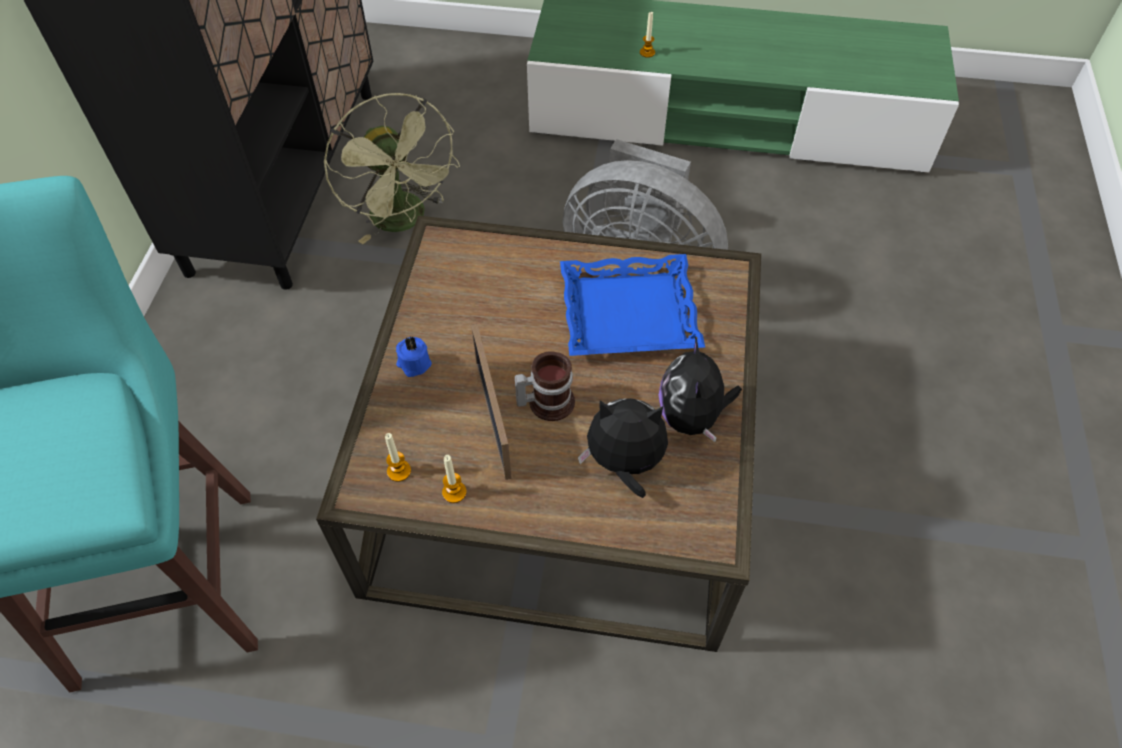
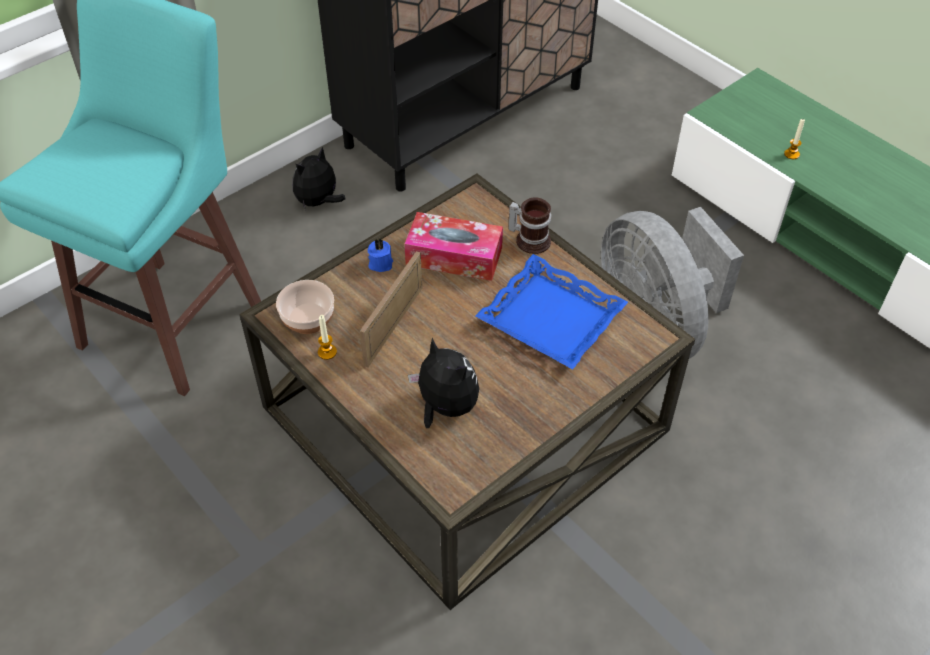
camera: 40 degrees right, 5 degrees down
(399, 471) = (309, 319): candle -> bowl
(405, 221) = (518, 190): green fan -> none
(480, 311) = (454, 256): none -> tissue box
(546, 401) = (437, 337): mug -> mug (530, 239)
(692, 417) = (521, 410): plush toy -> plush toy (318, 202)

